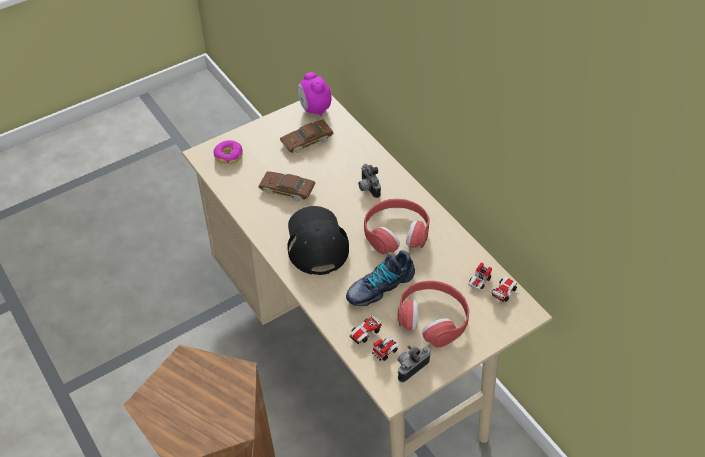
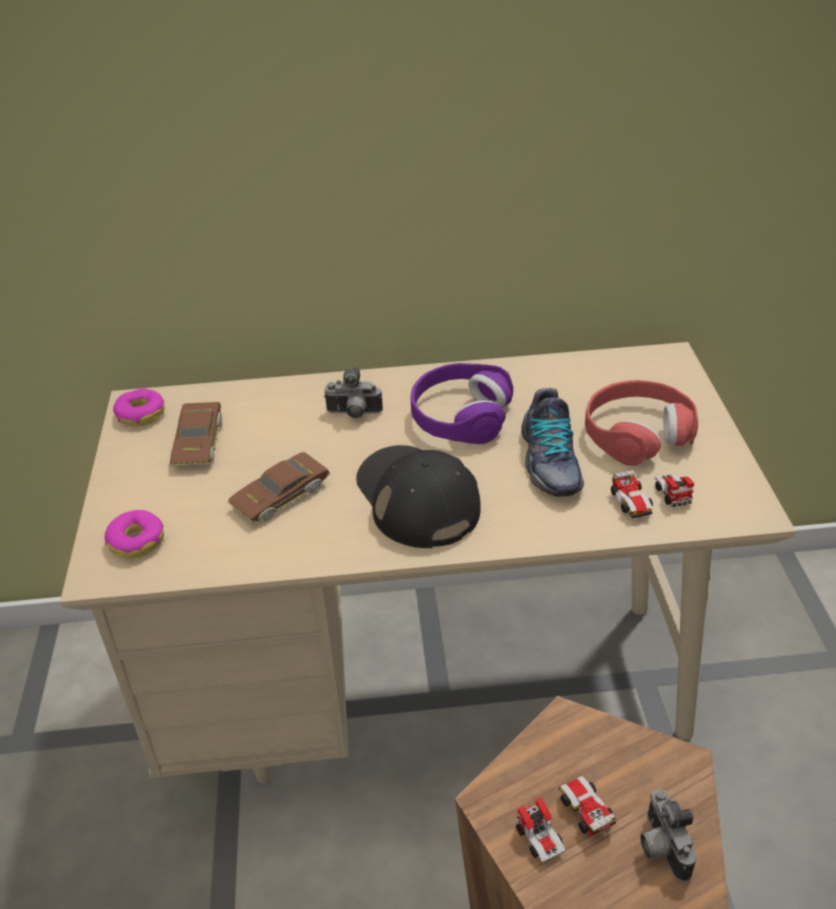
camera: 60 degrees left, 10 degrees down
(314, 109) = (141, 414): alarm clock -> donut
(316, 241) = (416, 498): black cap -> black cap turned 45 degrees clockwise
(396, 232) = (460, 415): red headphones -> purple headphones
(410, 367) = (713, 480): camera -> camera (660, 847)
(492, 287) = (613, 368): toy car -> toy car (563, 824)

